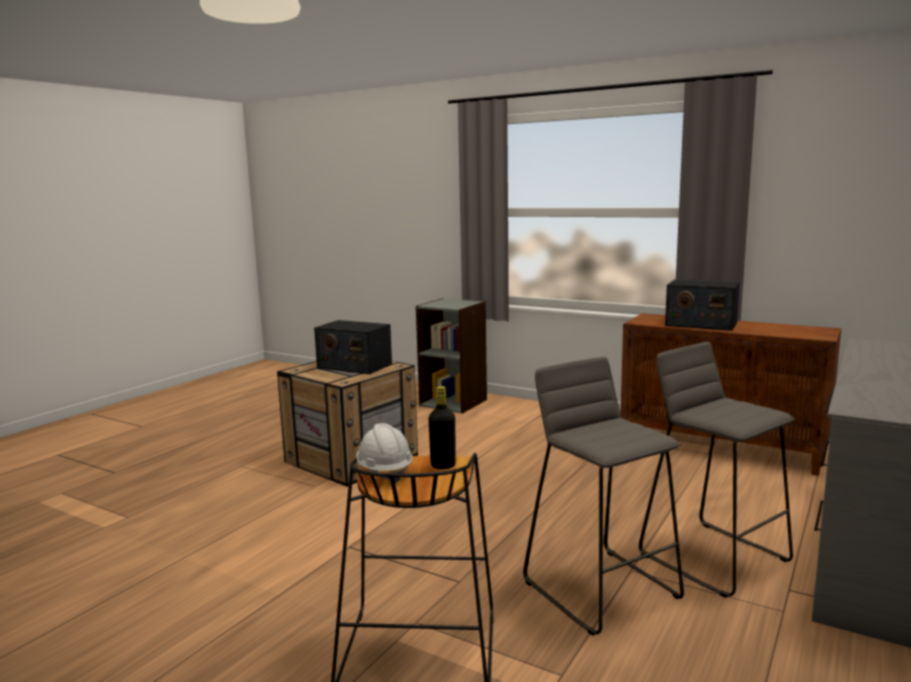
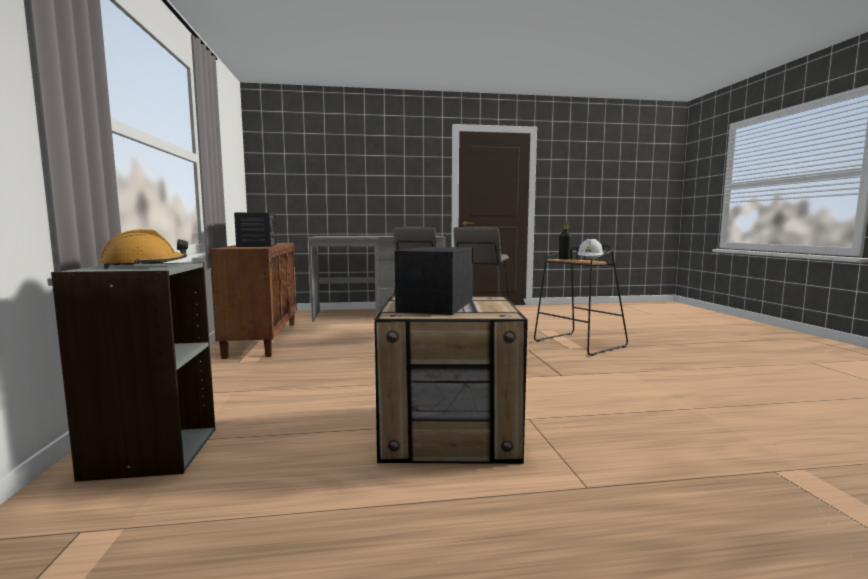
camera: 130 degrees left, 5 degrees down
(354, 366) = (436, 305): radio -> radio turned 150 degrees counterclockwise
(449, 304) = (145, 266): none -> orange hard hat

